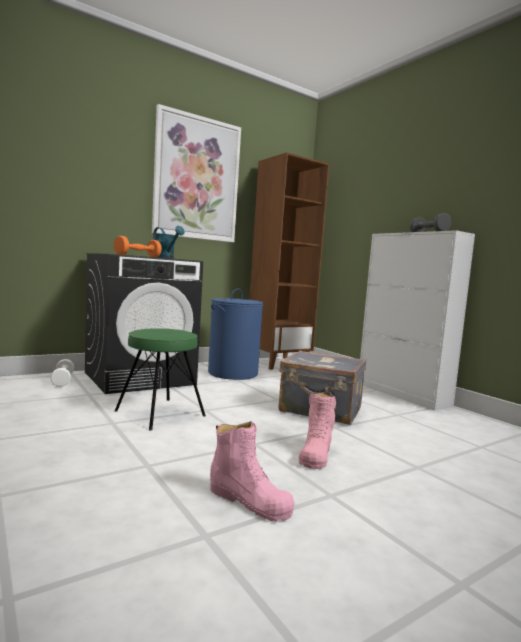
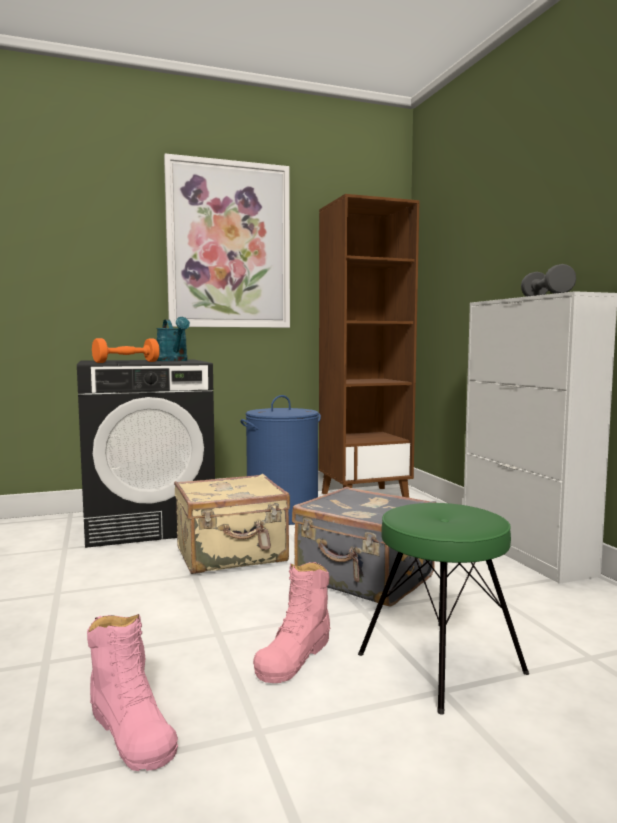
camera: 15 degrees right, 0 degrees up
(62, 380) = (50, 527): white dumbbell -> none
(159, 413) = (129, 579): green stool -> green stool (439, 663)
(220, 398) = (232, 555): none -> beige suitcase

